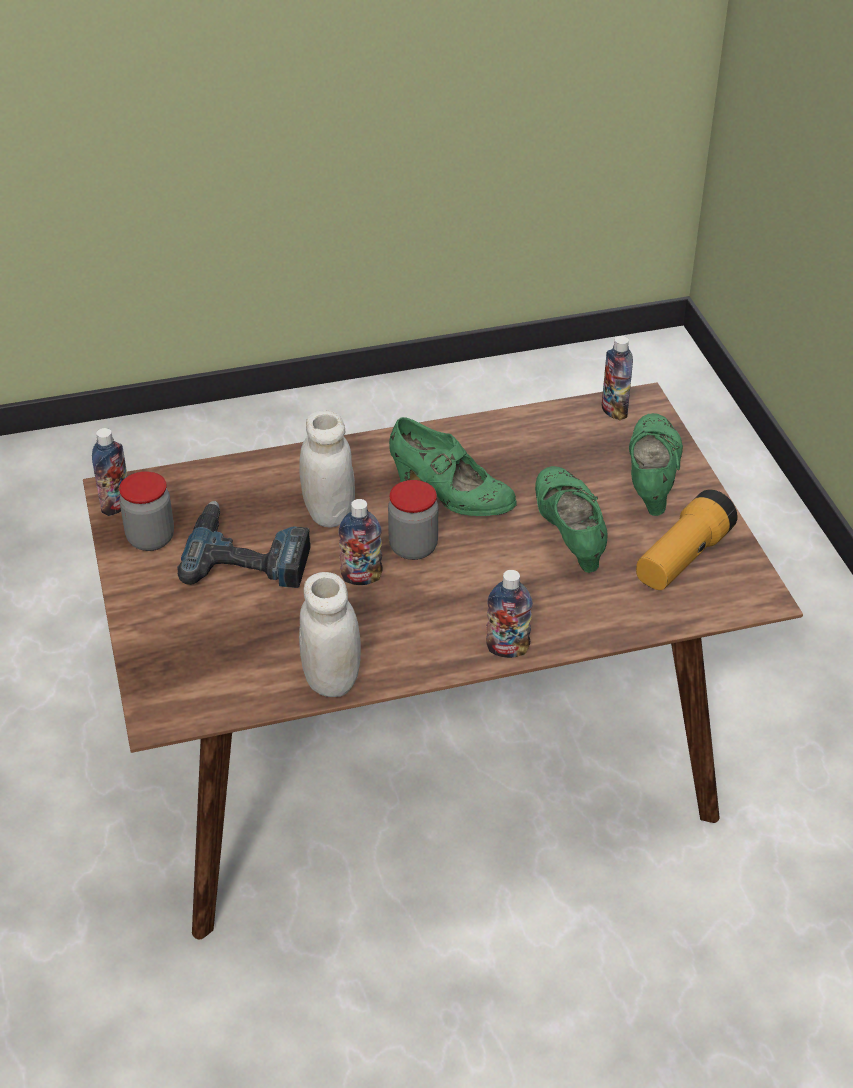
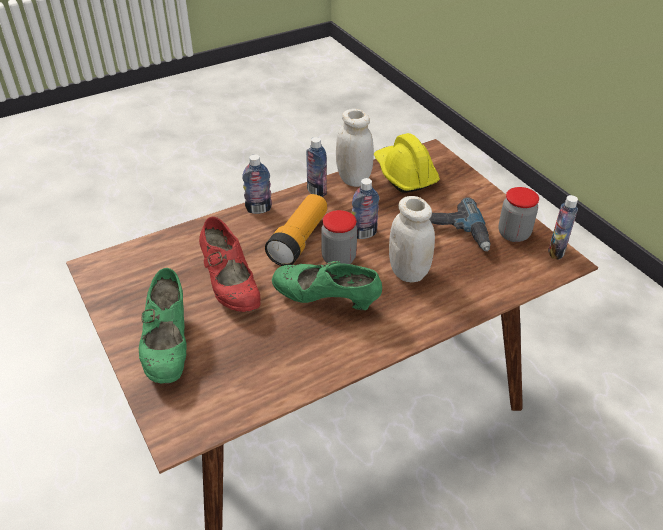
camera: 165 degrees right, 0 degrees up
(241, 674) = (404, 174): none -> yellow hard hat
(569, 536) = (230, 286): green shoe -> red shoe
(614, 411) = (203, 418): bottle -> bottle (316, 191)
(682, 558) = (146, 284): flashlight -> flashlight (299, 240)

